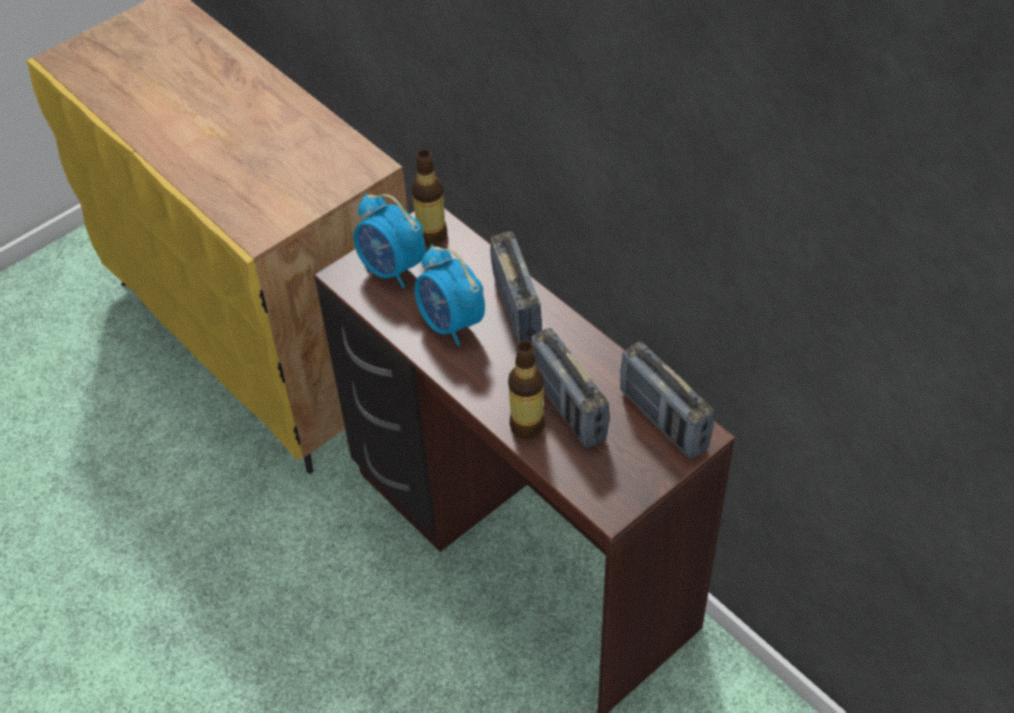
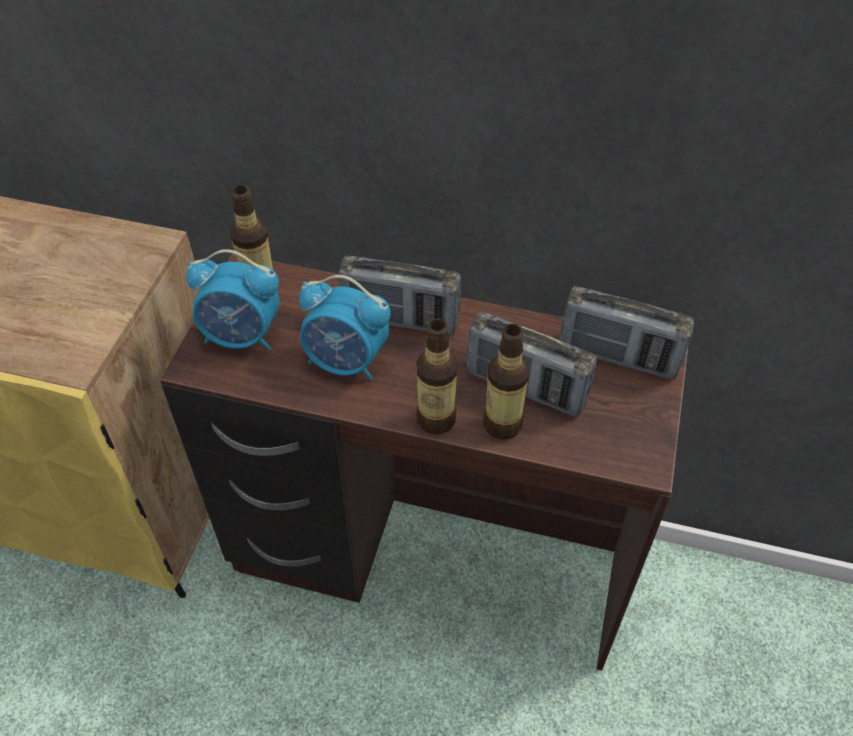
camera: 35 degrees left, 0 degrees up
(481, 398) = (436, 419): none -> bottle
(517, 310) = (400, 319): radio -> radio turned 150 degrees clockwise

